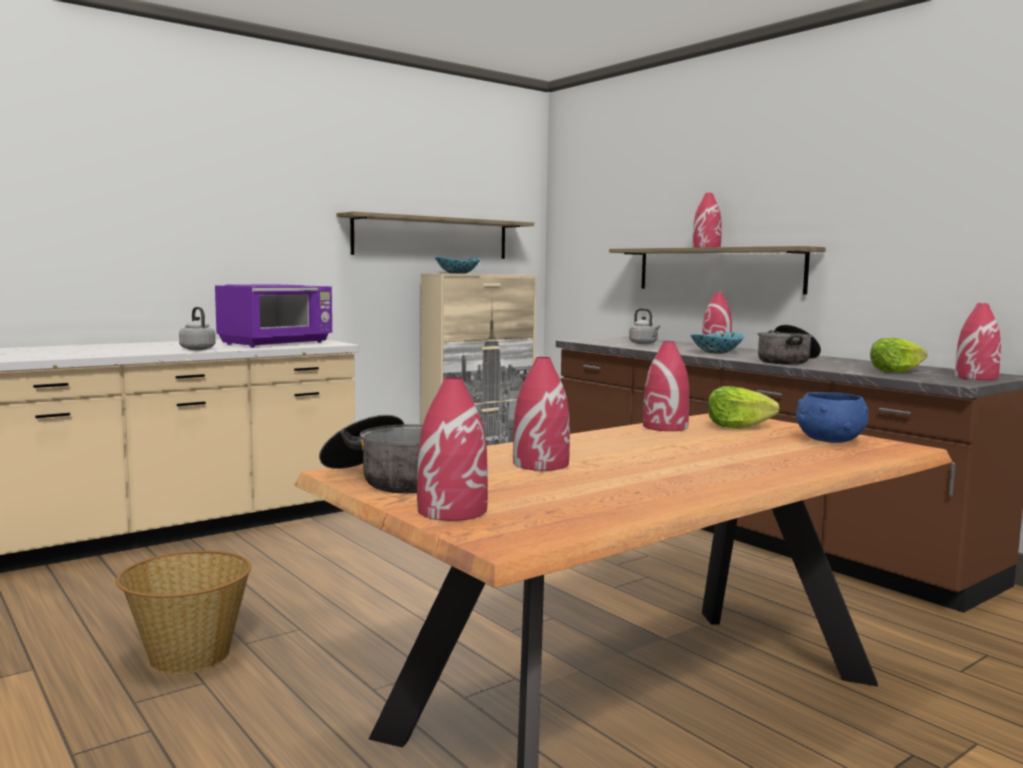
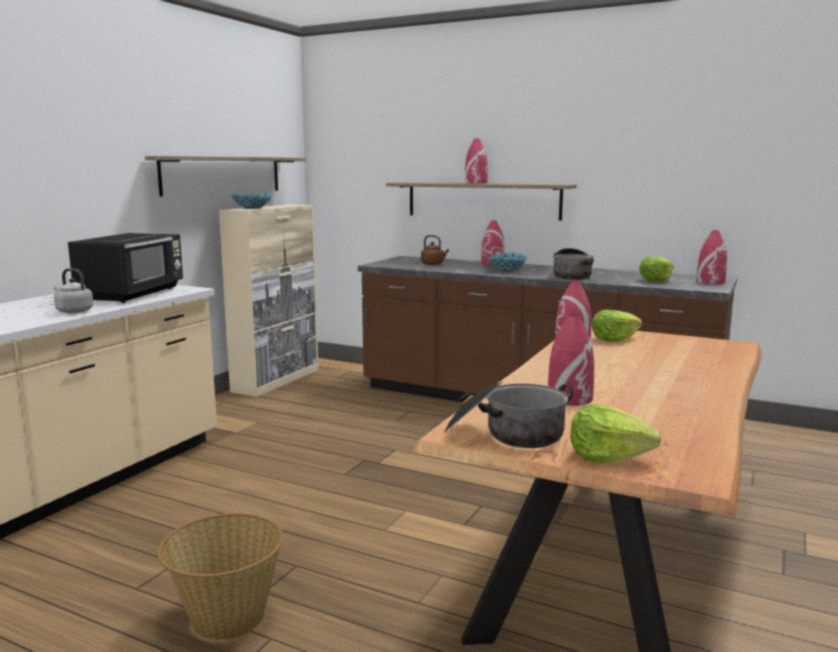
camera: 25 degrees left, 5 degrees up
(277, 343) = (133, 294): purple microwave -> black microwave
(452, 510) = (608, 457): red vase -> lettuce
(644, 343) = (433, 264): grey kettle -> brown kettle
(829, 440) = (687, 344): blue bowl -> none

